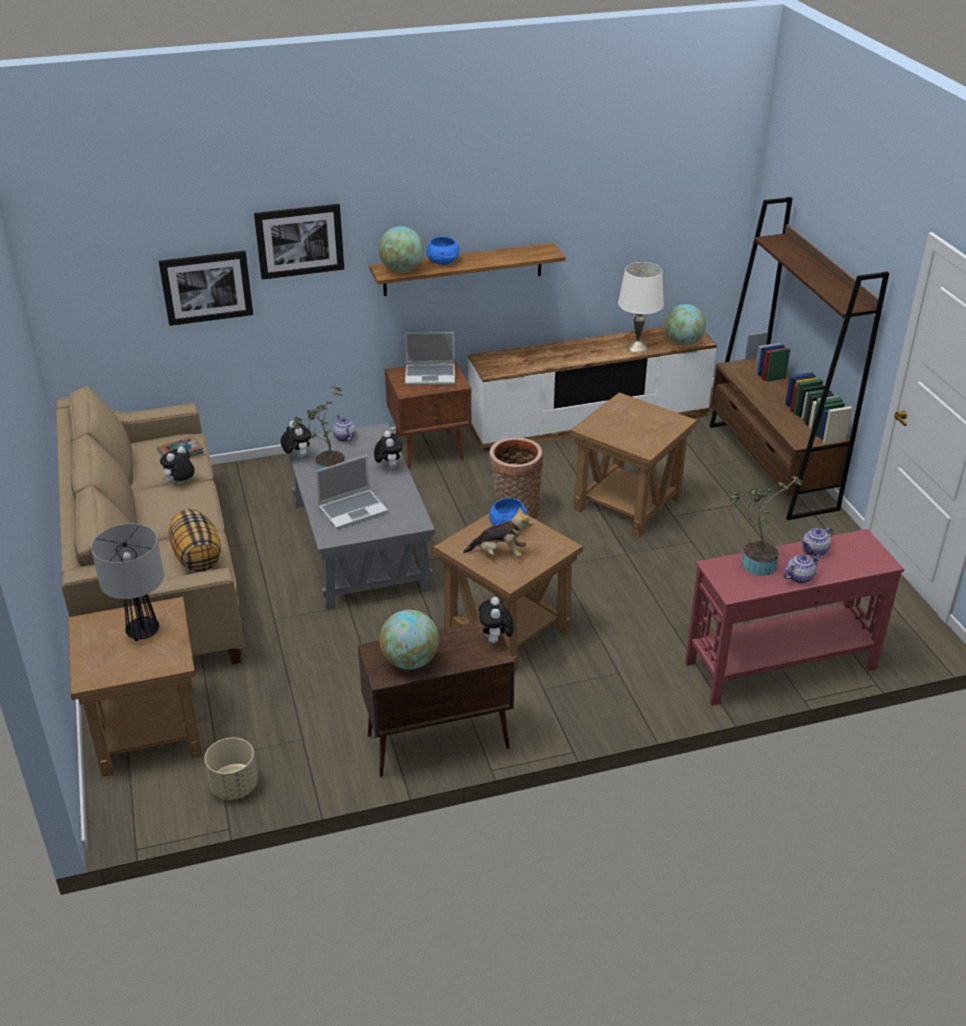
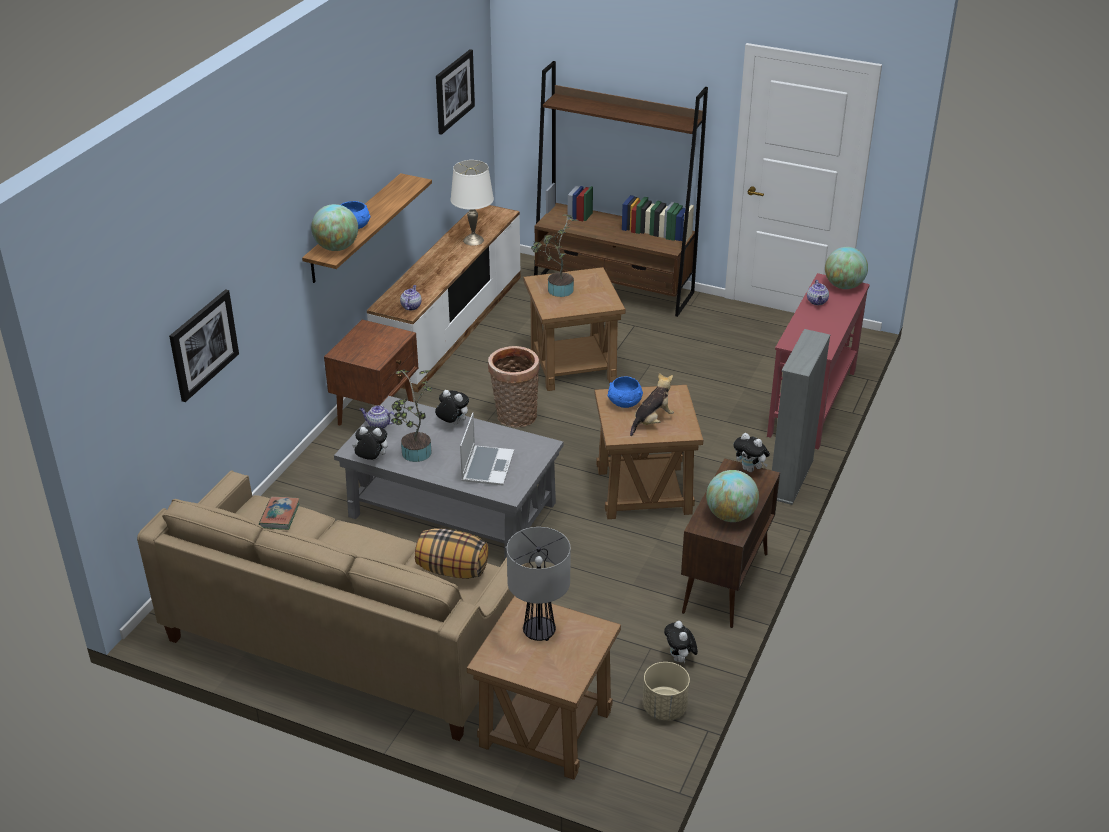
camera: 50 degrees left, 0 degrees up
(180, 484) = (324, 537): plush toy -> plush toy (680, 659)
(299, 240) = (258, 258): picture -> picture (453, 91)
(431, 375) = (369, 340): laptop -> none
(640, 709) = (790, 479): none -> grey bookcase
(683, 342) = (496, 221): globe -> globe (843, 286)
(754, 563) = (803, 328): potted plant -> potted plant (557, 290)
(800, 577) = (836, 320): teapot -> teapot (411, 306)

